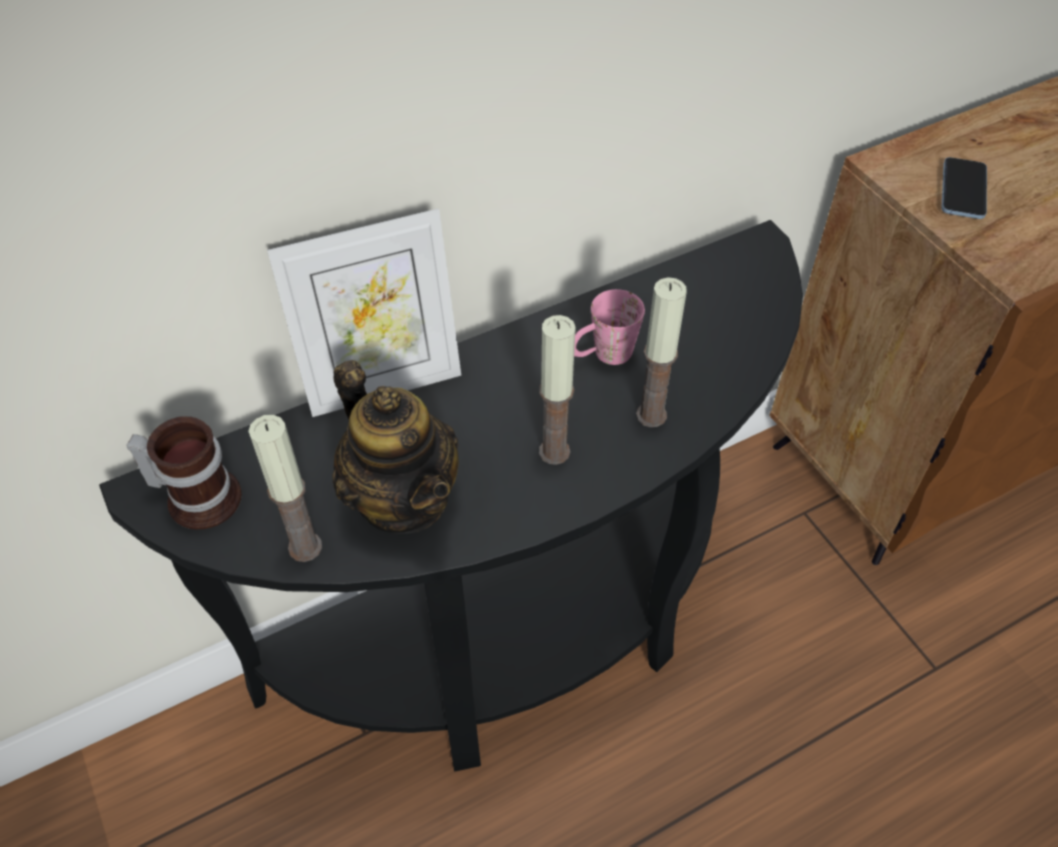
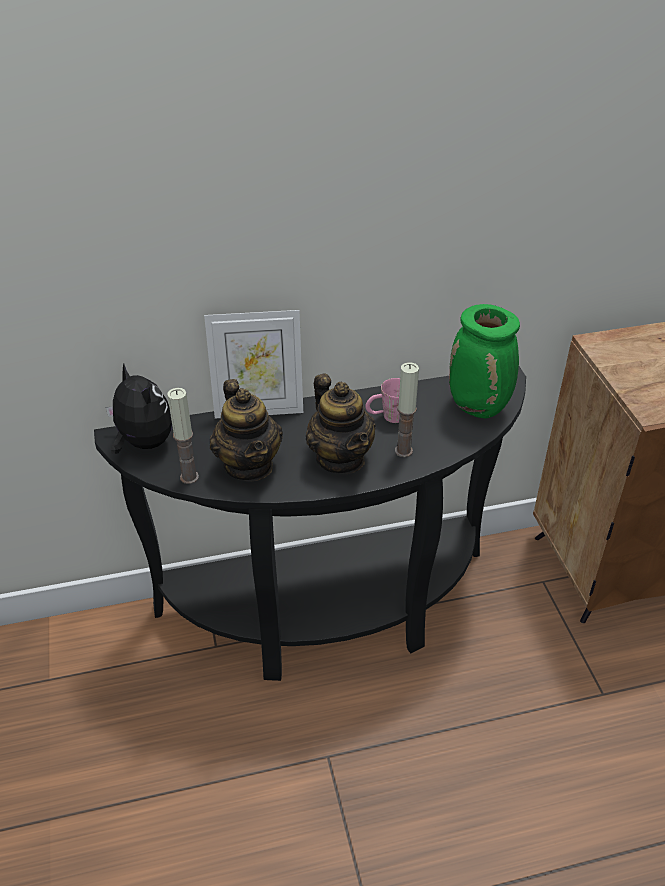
camera: 15 degrees right, 10 degrees down
(198, 494) = (142, 443): mug -> plush toy
(554, 452) = (340, 458): candle -> teapot
(740, 308) = (479, 407): none -> green vase
(963, 190) = (639, 364): phone -> none

